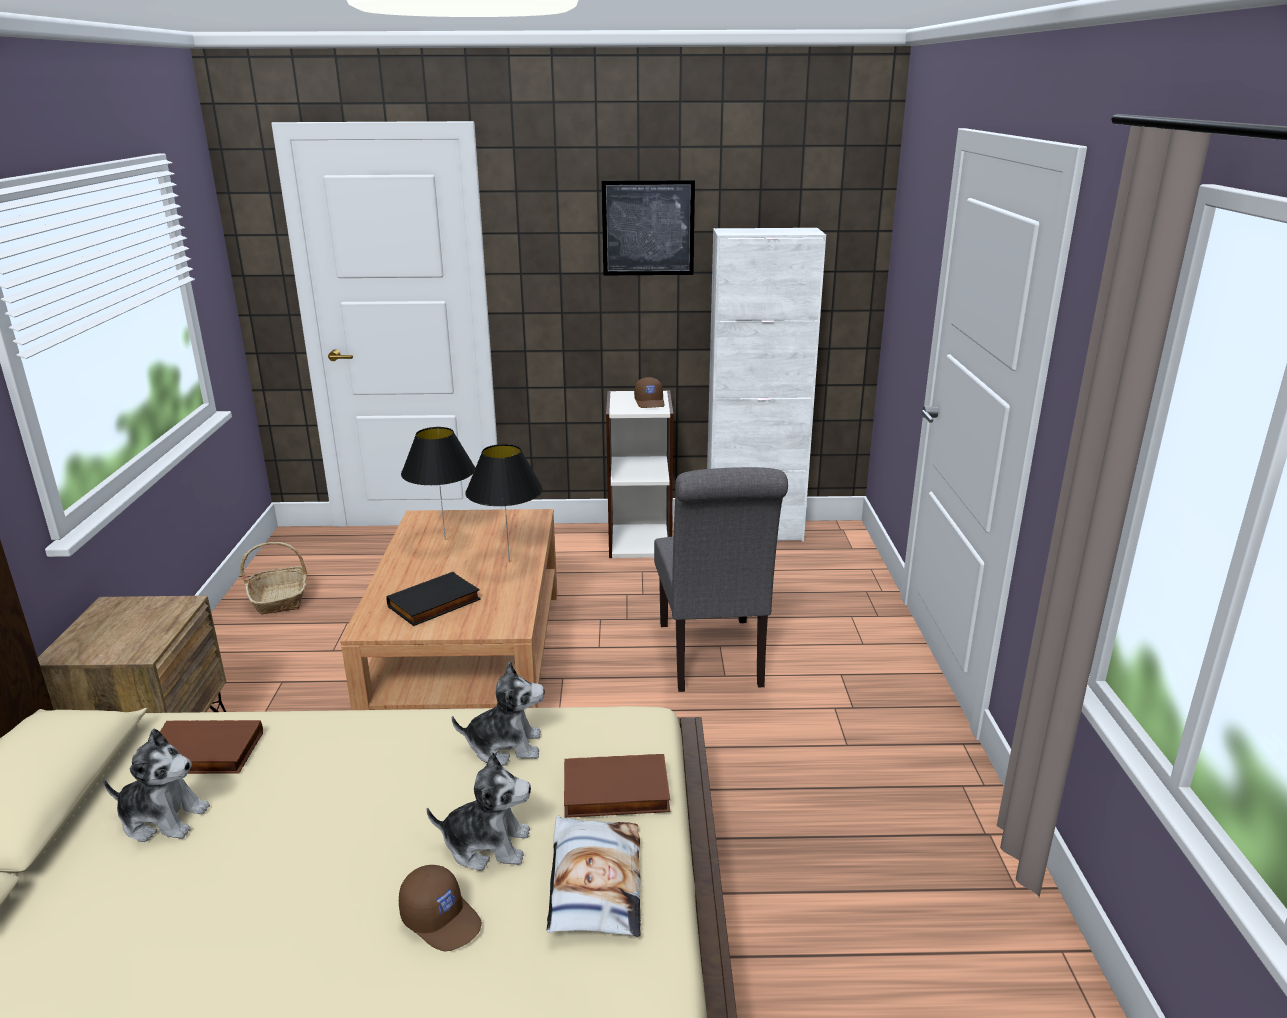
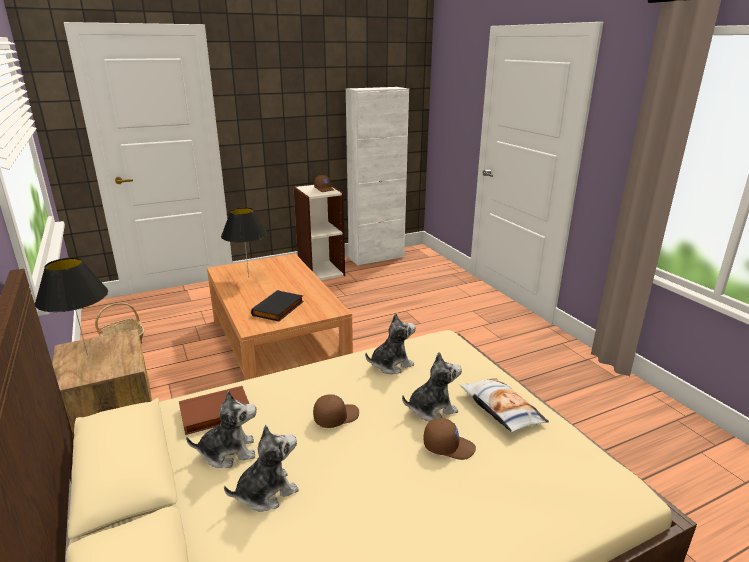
camera: 25 degrees left, 0 degrees up
(148, 896) = (266, 492): none -> plush toy
(341, 810) = (336, 417): none -> brown cap
(509, 562) = (299, 281): black table lamp -> black table lamp (87, 355)
(615, 793) = (468, 370): brown book -> none
(648, 228) = (310, 89): picture -> none
(713, 659) = (408, 317): grey chair -> none

